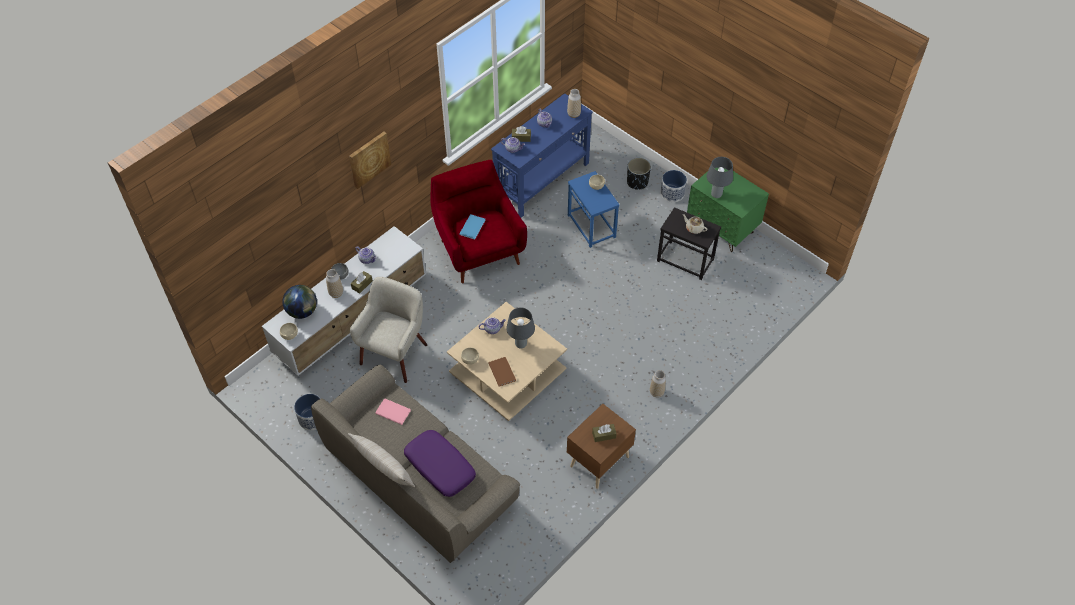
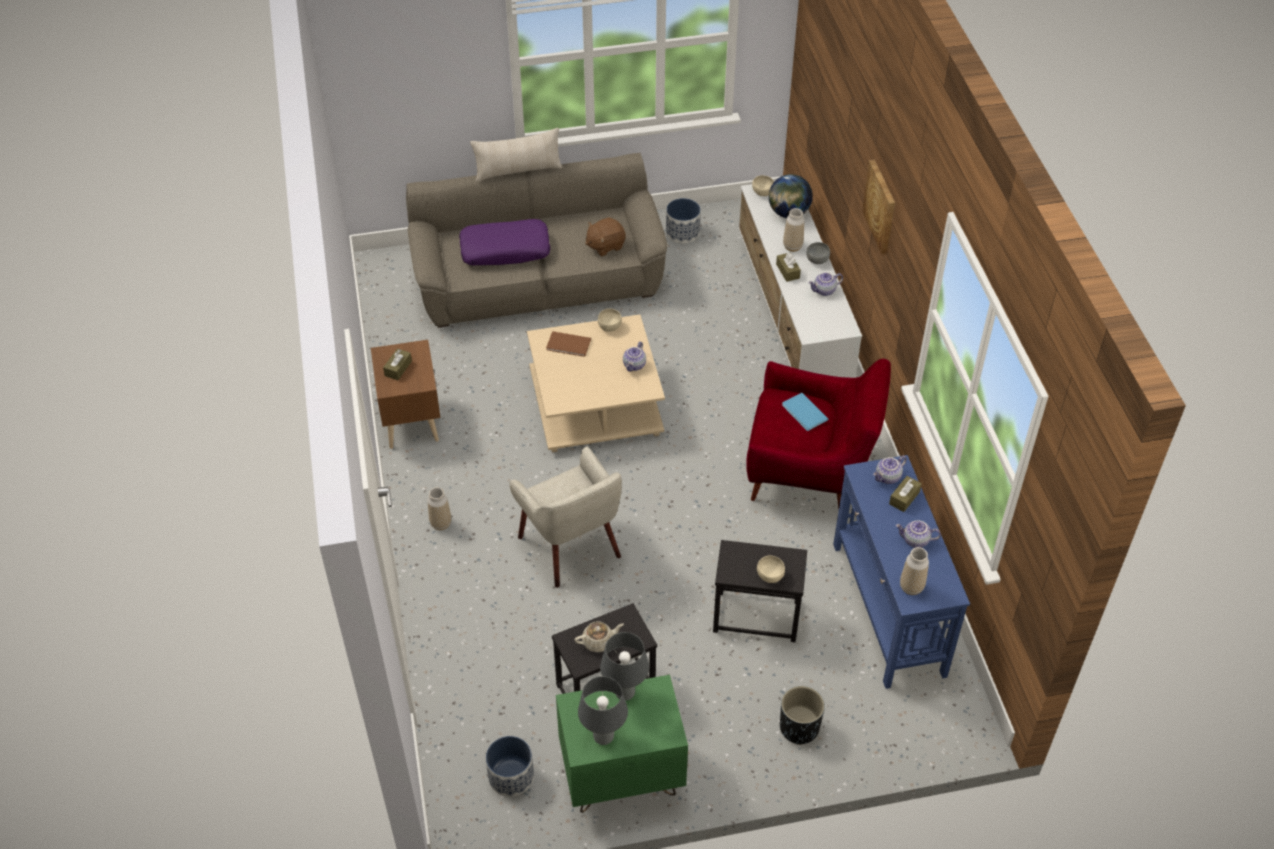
camera: 125 degrees right, 5 degrees down
(392, 411) = (605, 245): pink book -> brown plush toy
(395, 354) = (710, 325): beige armchair -> beige armchair (571, 547)
(520, 344) = (590, 378): grey table lamp -> grey table lamp (604, 737)
(592, 226) = (756, 617): blue side table -> black side table
(672, 193) = (741, 760): planter -> planter (510, 777)

